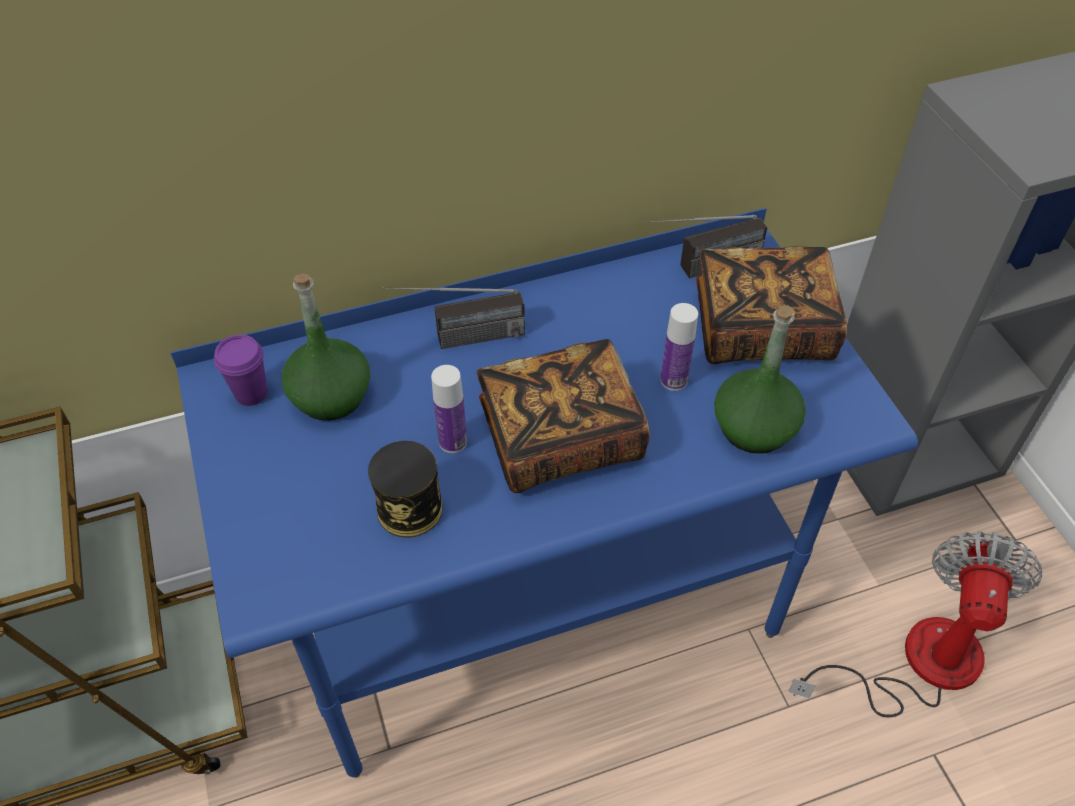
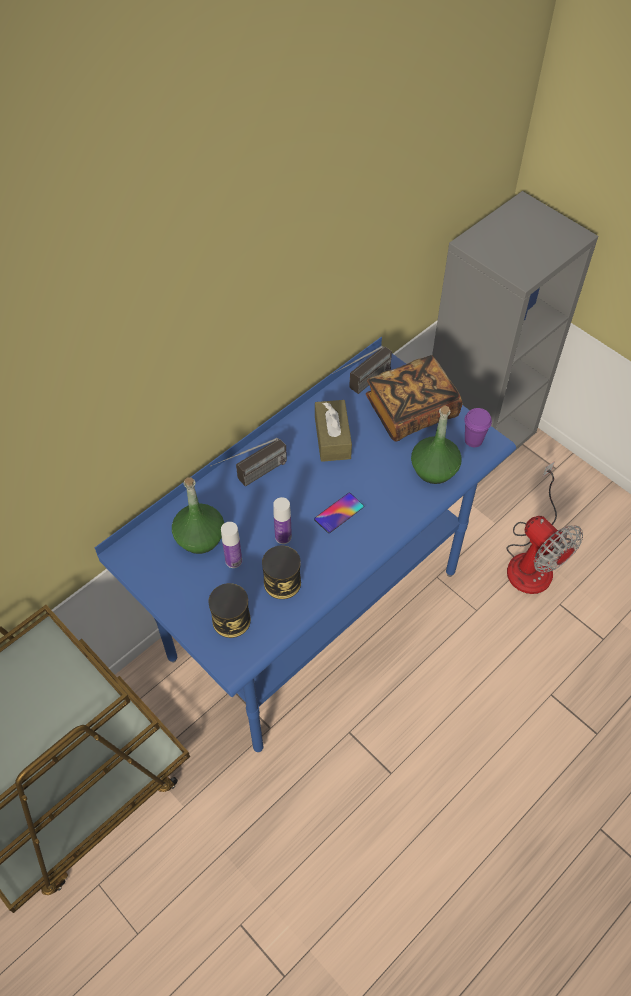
camera: 25 degrees left, 5 degrees up
(251, 393) = (153, 553): purple cup -> purple cup (473, 440)
(297, 535) = (231, 620): none -> can
(560, 438) = (339, 513): book -> phone
(613, 326) = (332, 438): none -> brown tissue box
(673, 380) = (380, 458): bottle -> bottle (233, 561)
(916, 663) = (532, 559): fan -> fan turned 150 degrees clockwise

